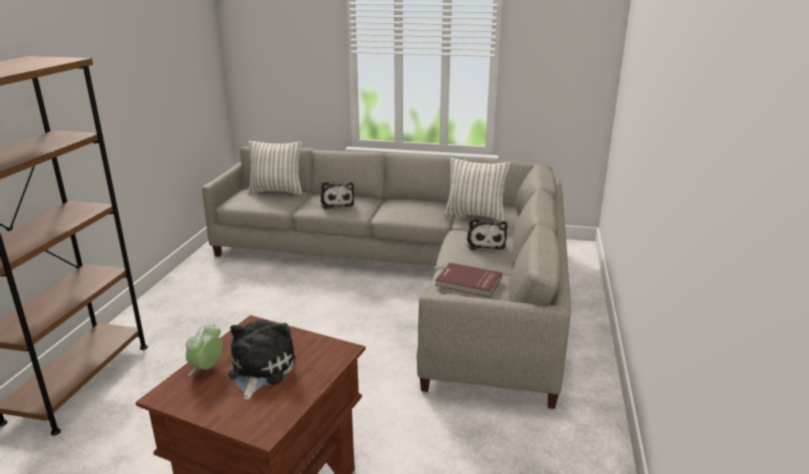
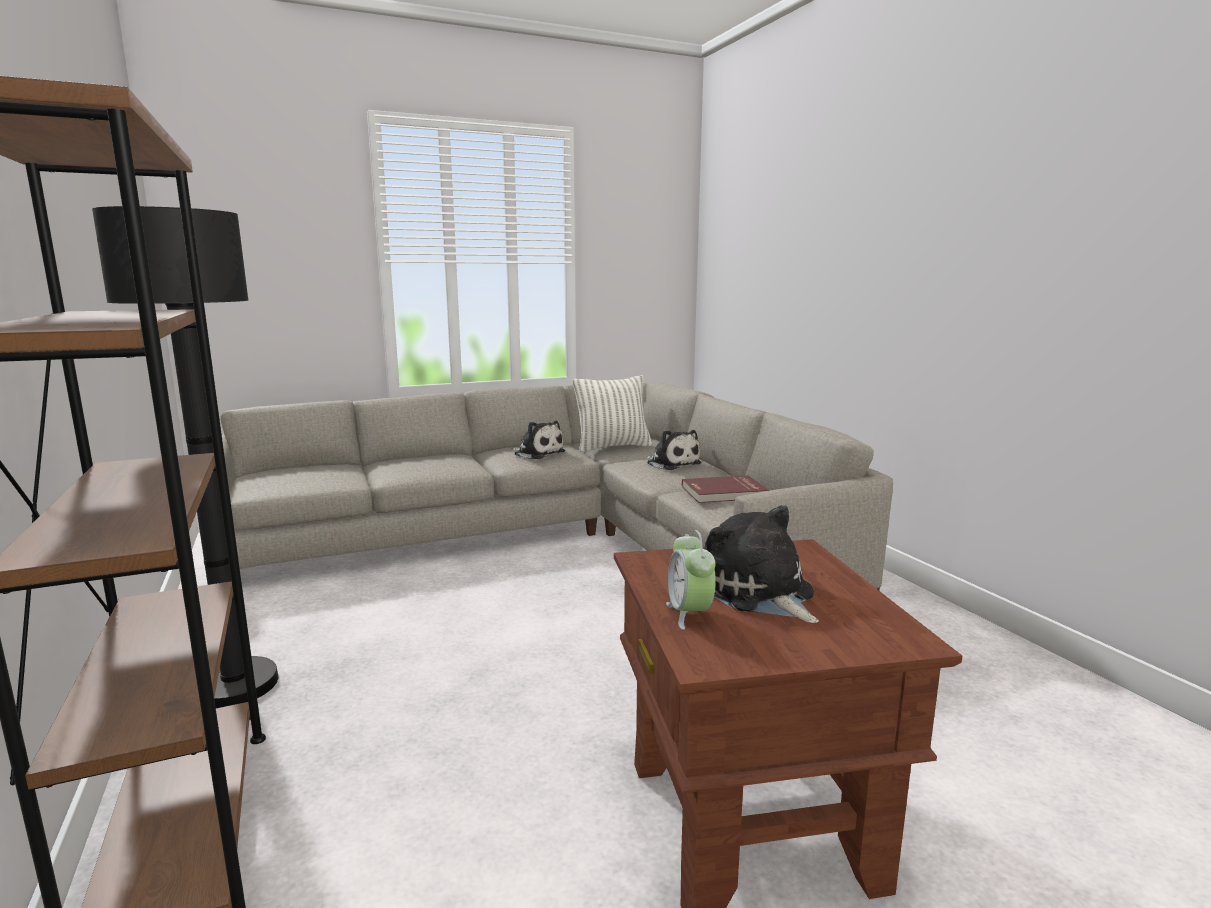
camera: 35 degrees left, 10 degrees down
(164, 315) = (235, 685): none -> black floor lamp
(277, 191) = (310, 468): pillow -> none
(337, 203) = (426, 464): plush toy -> plush toy (537, 453)

